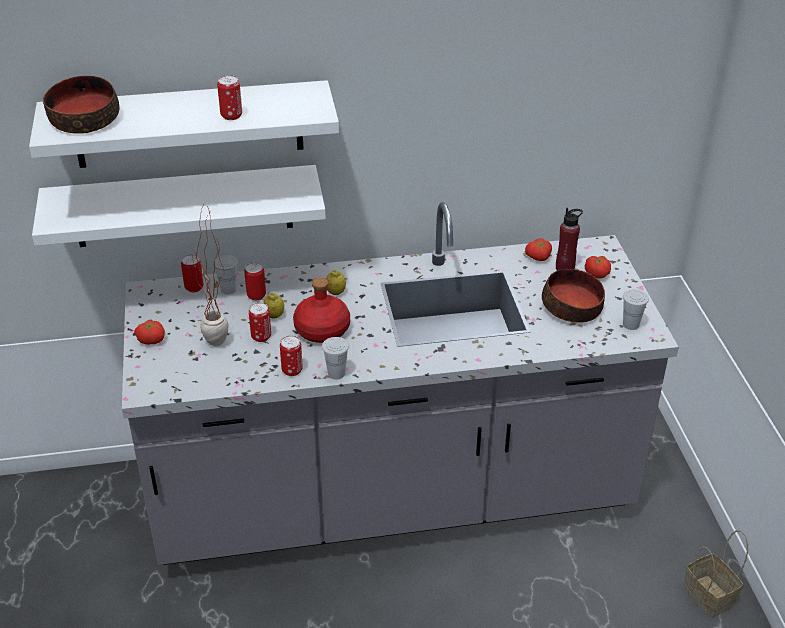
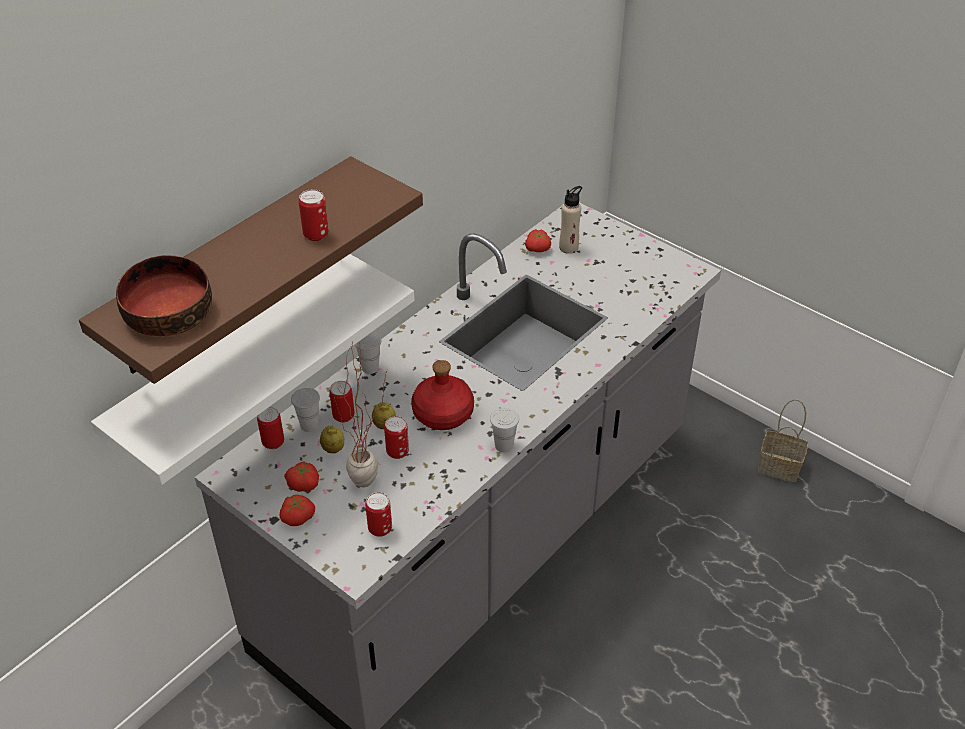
camera: 40 degrees left, 5 degrees up
(189, 124) = (232, 267): white shelf -> brown shelf
(292, 370) = (463, 466): can -> can (380, 529)
(336, 292) = (411, 372): lemon -> lemon (333, 449)
(565, 268) = (568, 247): red bottle -> beige bottle
(572, 308) = (614, 279): bowl -> none
(597, 273) = (598, 239): tomato -> tomato (304, 483)
(631, 324) = (670, 270): white cup -> white cup (370, 368)

